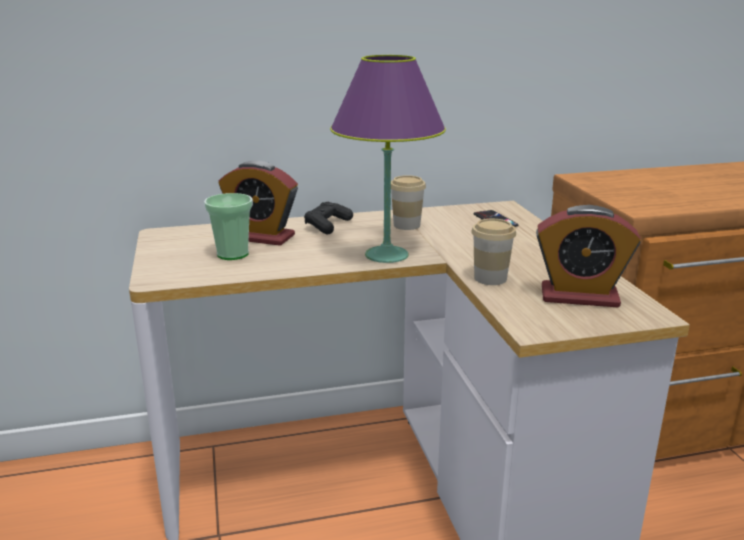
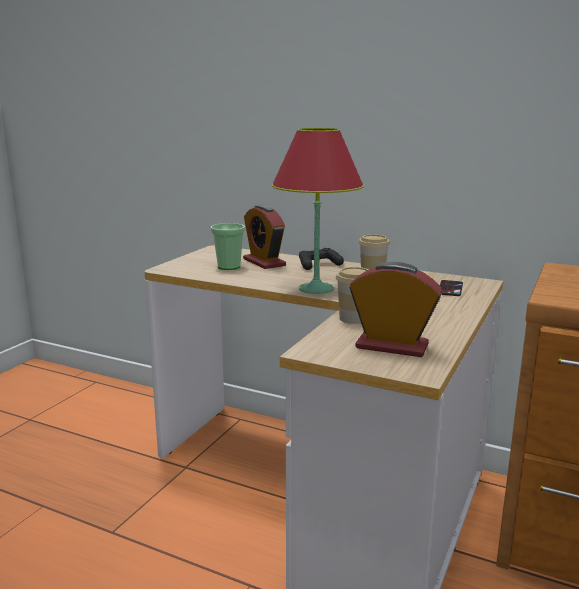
camera: 40 degrees right, 5 degrees down
(386, 255) = (315, 289): purple table lamp -> red table lamp
(579, 296) = (392, 346): alarm clock -> alarm clock turned 150 degrees clockwise

